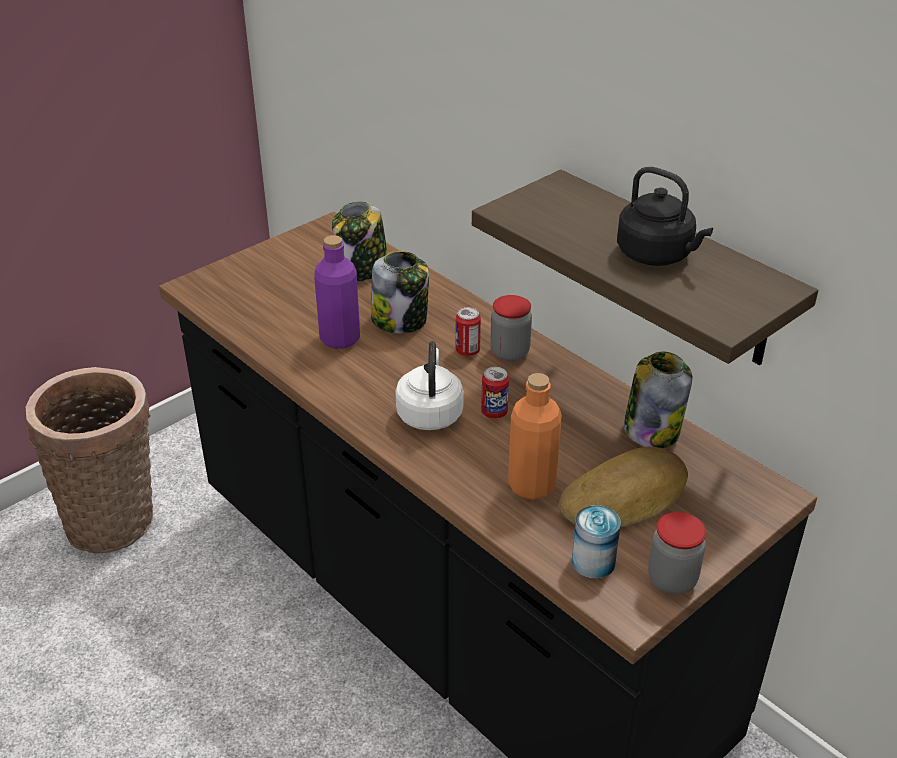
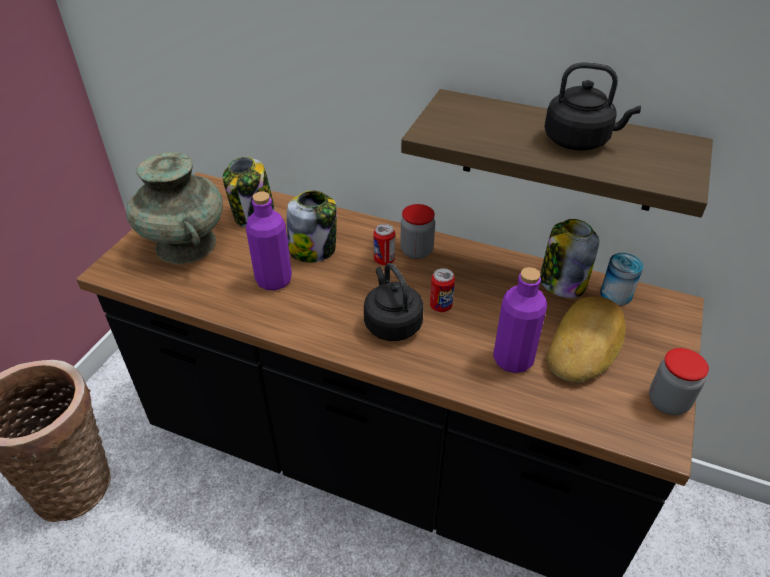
camera: 25 degrees left, 5 degrees up
(277, 281) = (186, 245): none -> turquoise vase
(430, 413) = (391, 323): white kettle -> black kettle
(531, 485) = (513, 359): orange bottle -> purple bottle
(593, 562) = (604, 409): can -> can (616, 294)

